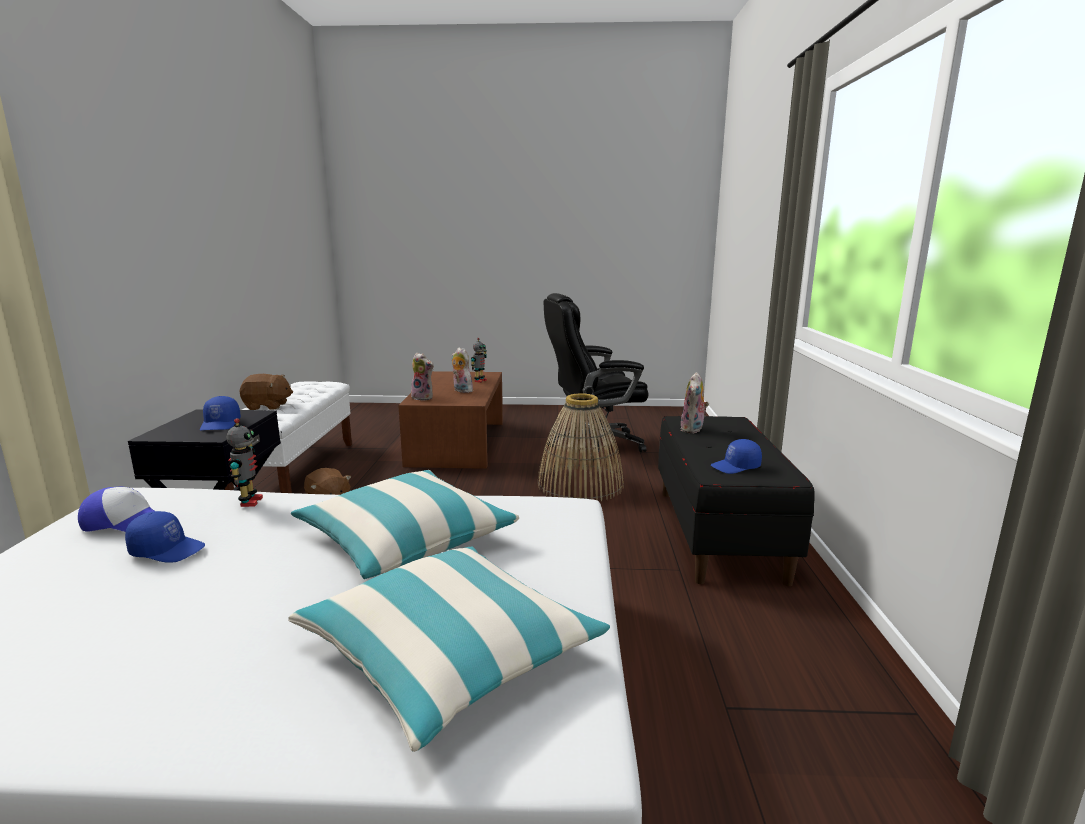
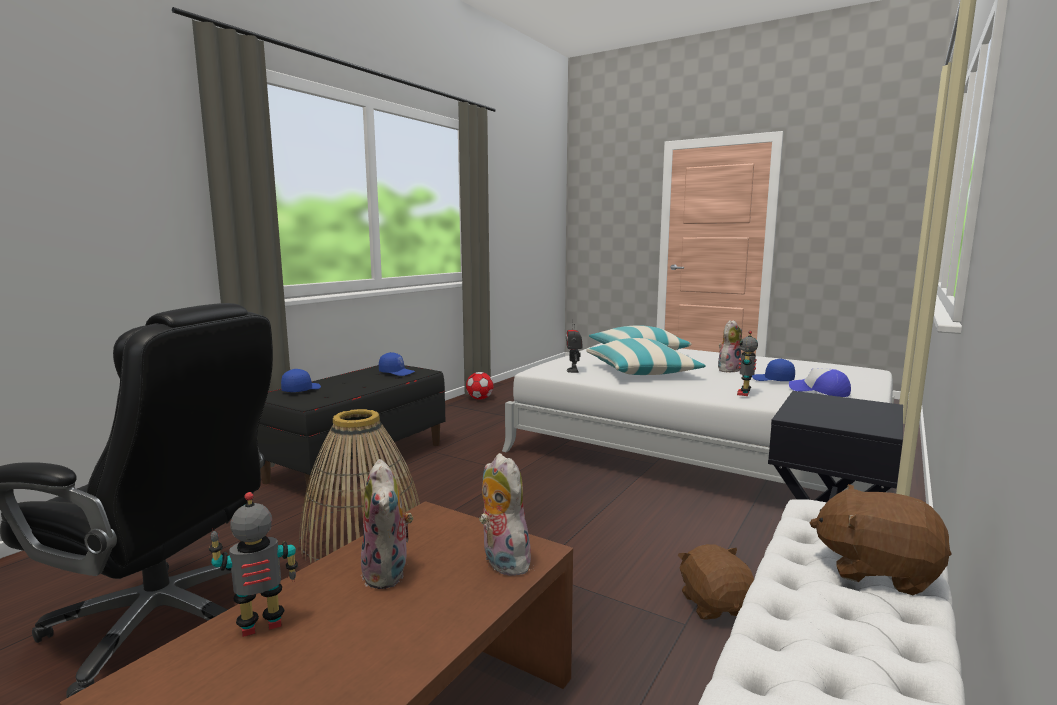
camera: 150 degrees left, 5 degrees down
(221, 424) = (821, 407): blue cap -> blue cap (301, 390)
(518, 515) = (573, 371): none -> toy robot
(693, 430) = (333, 394): plush toy -> plush toy (728, 369)
(926, 784) = (480, 399): none -> football

